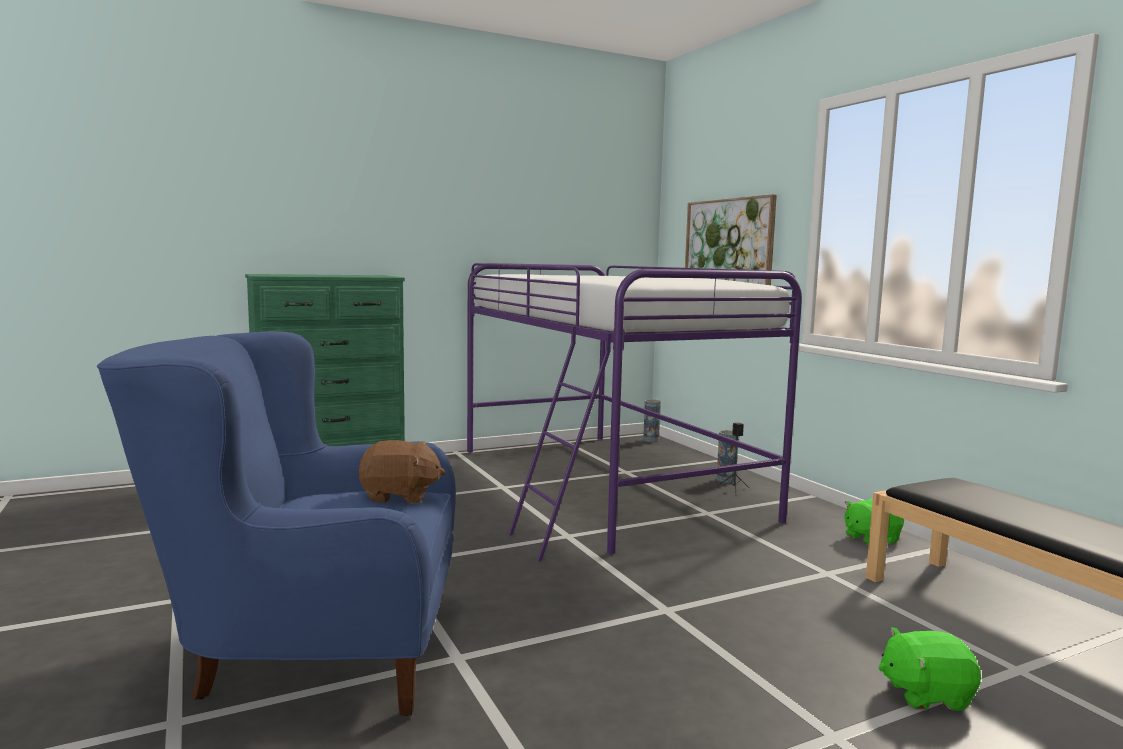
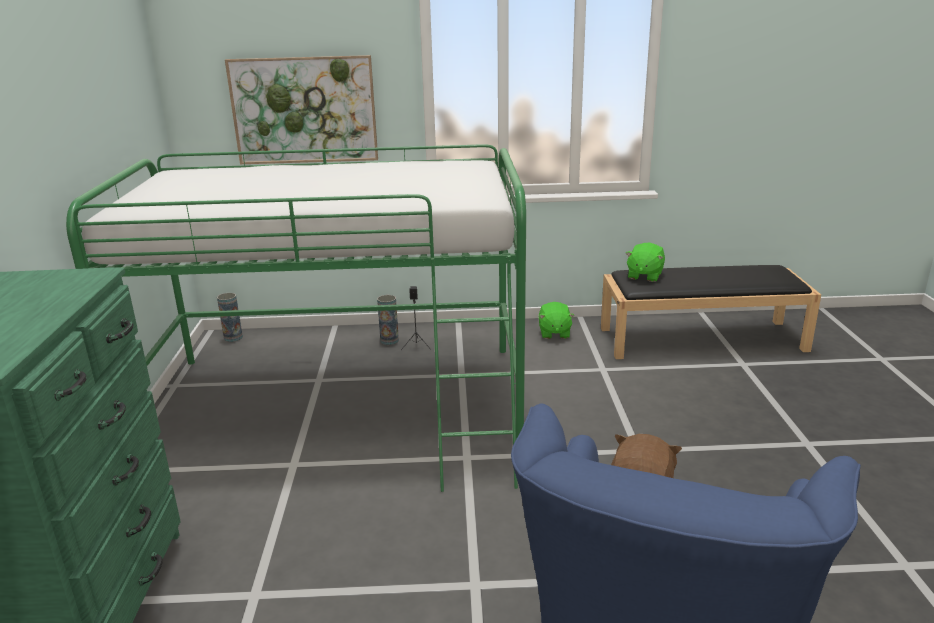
camera: 65 degrees left, 15 degrees up
(603, 484) = (342, 401): purple bed -> green bed
(925, 694) = (765, 399): green plush toy -> green plush toy (644, 276)

